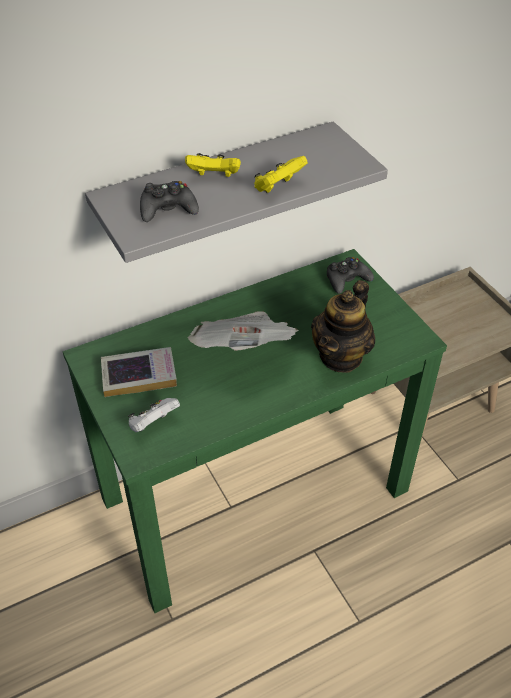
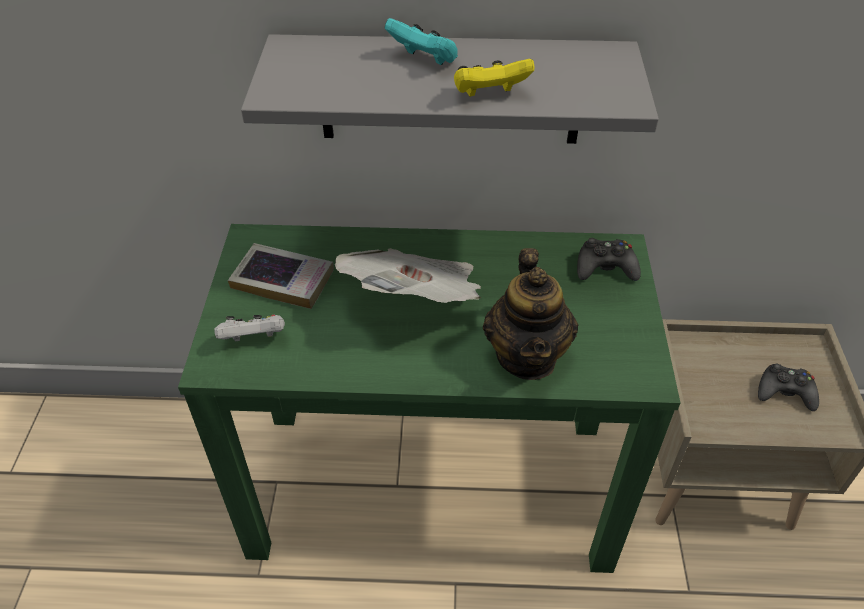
camera: 30 degrees right, 0 degrees up
(167, 209) = (336, 78): black game controller -> black game controller (785, 392)
(214, 177) = (424, 60): yellow game controller -> turquoise game controller
(341, 356) = (527, 356): teapot -> teapot turned 60 degrees counterclockwise

